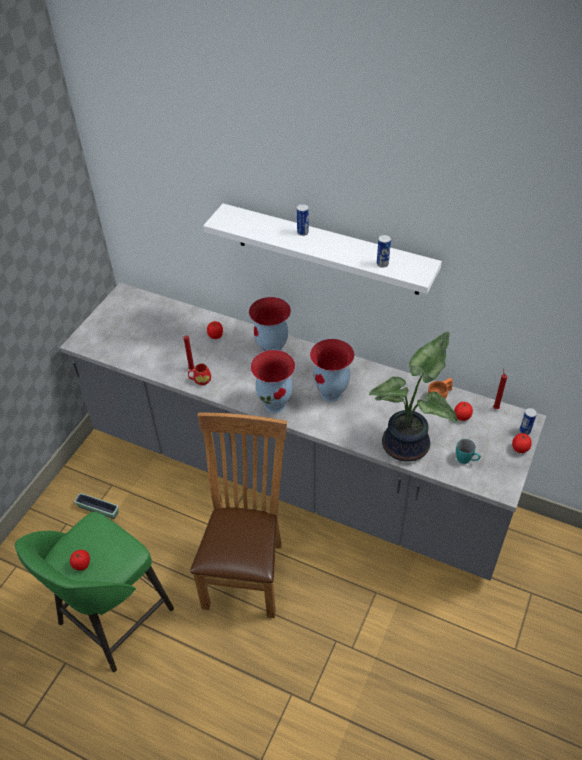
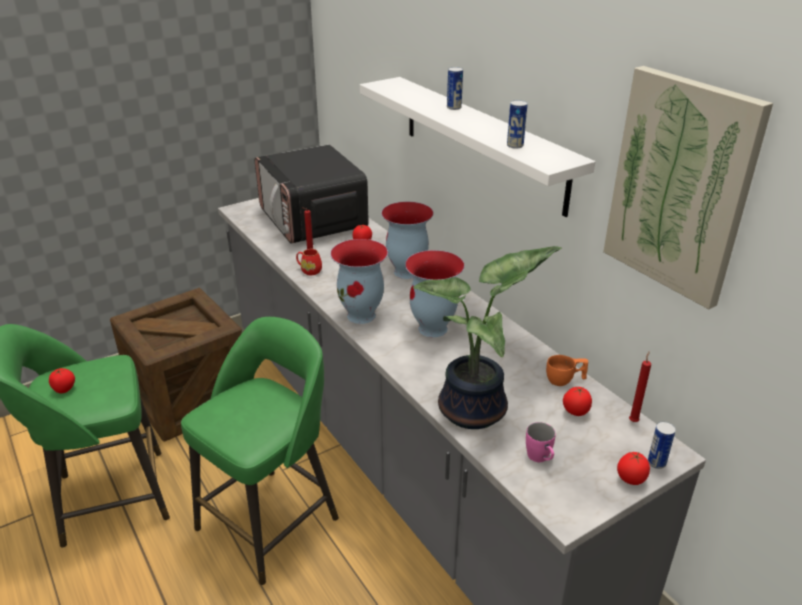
camera: 30 degrees right, 15 degrees down
(98, 510) = (190, 398): planter -> crate
(154, 327) = (313, 220): none -> microwave
(246, 570) = (271, 521): brown chair -> green stool
(466, 460) = (540, 458): turquoise mug -> pink mug
(513, 273) = (680, 186): none -> picture

